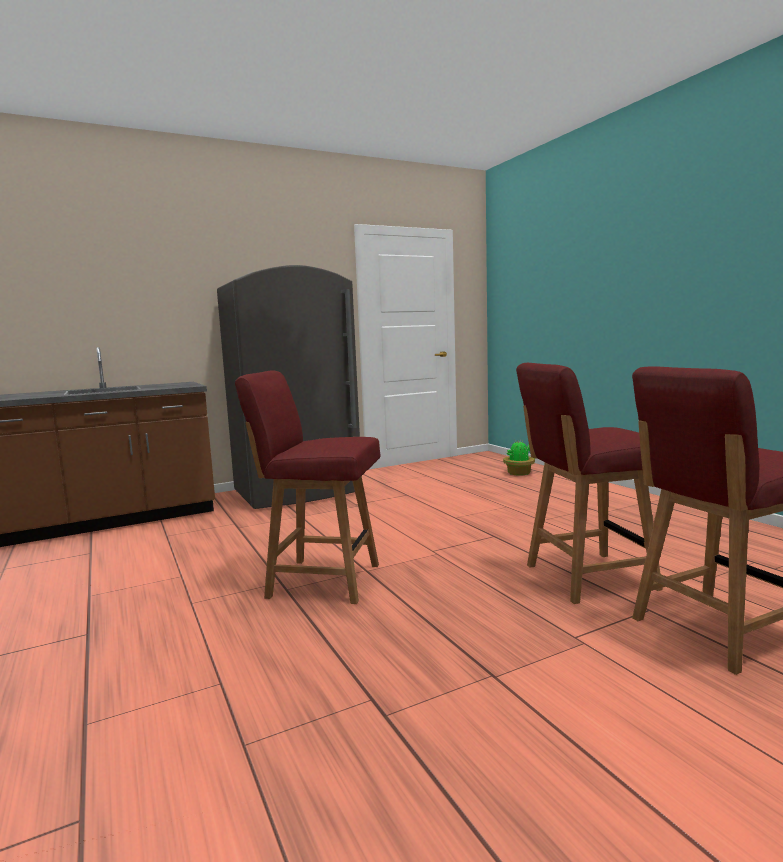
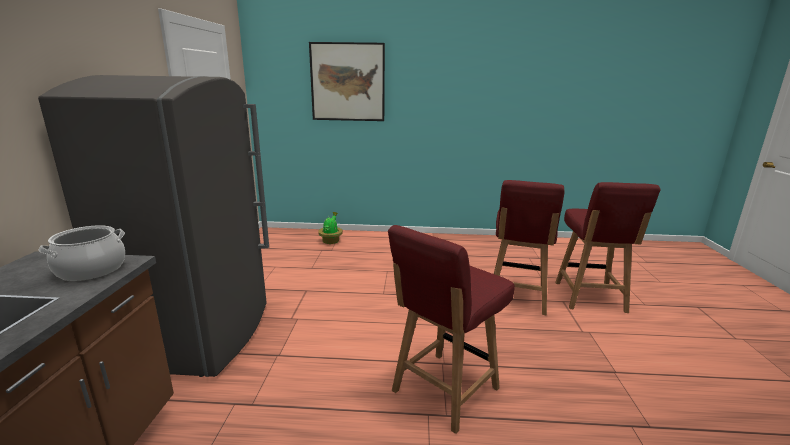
camera: 60 degrees left, 10 degrees up
(177, 386) = (91, 269): none -> cooking pot
(568, 271) = (348, 82): none -> picture

